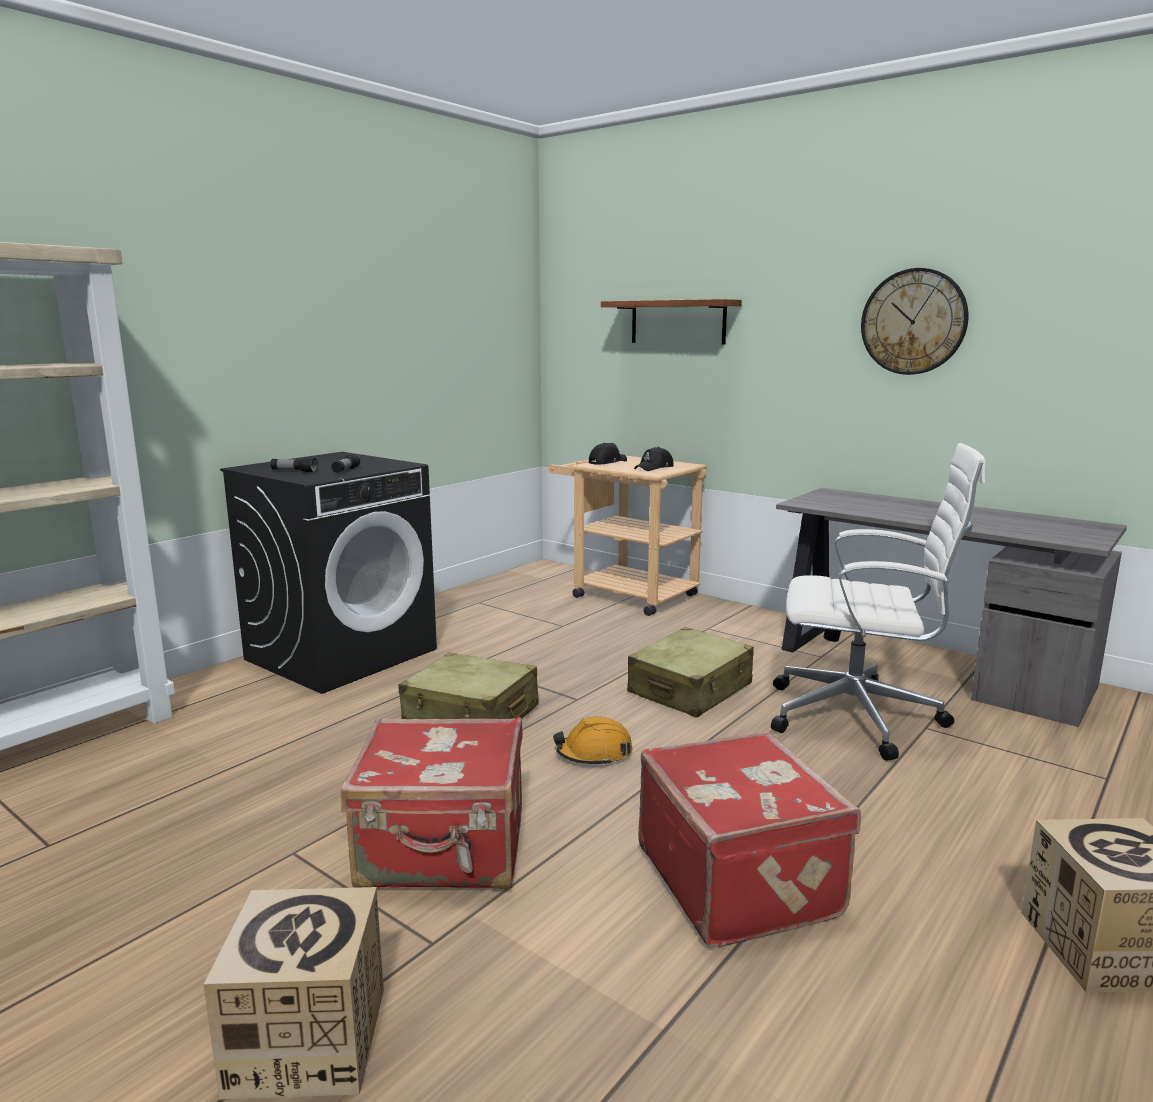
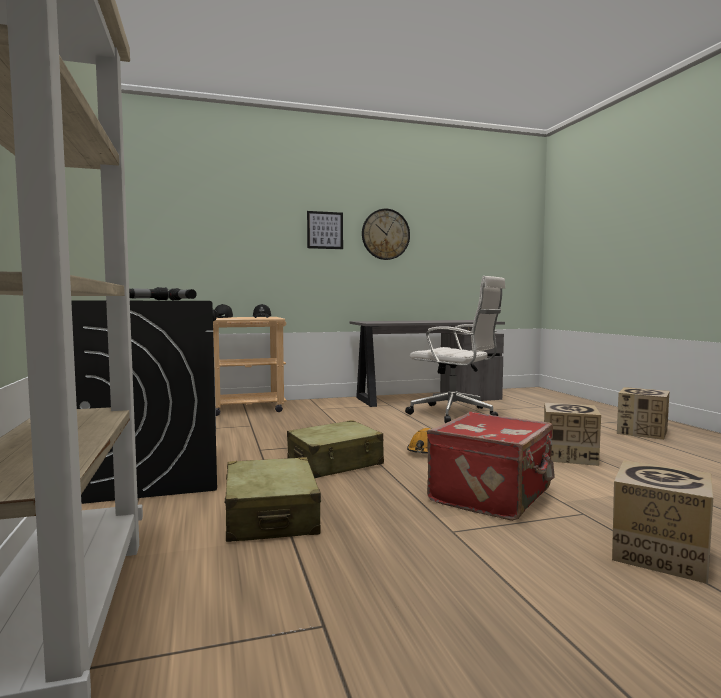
camera: 55 degrees left, 10 degrees down
(677, 322) = (248, 229): shelf -> none
(690, 689) = (384, 425): beige suitcase -> beige suitcase (271, 516)
(740, 880) = (569, 456): red suitcase -> cardboard box
(795, 318) = (325, 230): none -> picture
(859, 717) = (455, 414): white office chair -> white office chair turned 75 degrees clockwise

